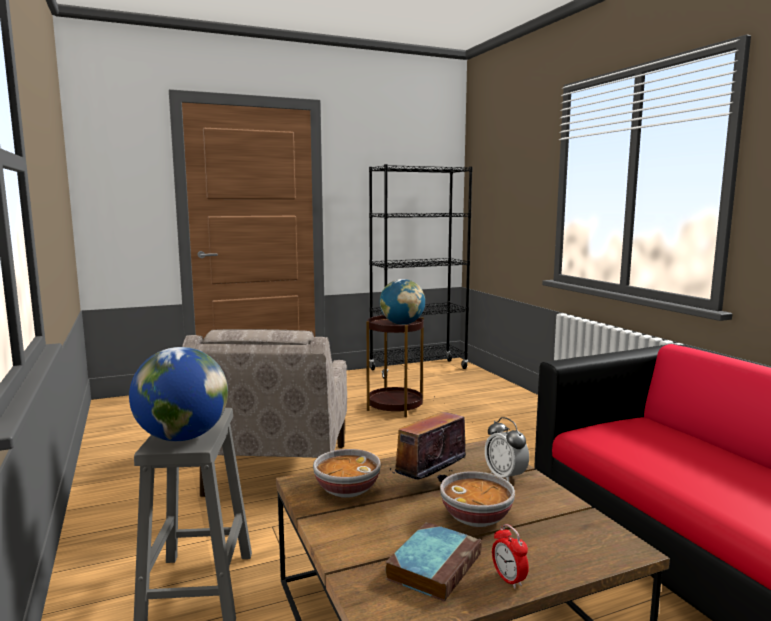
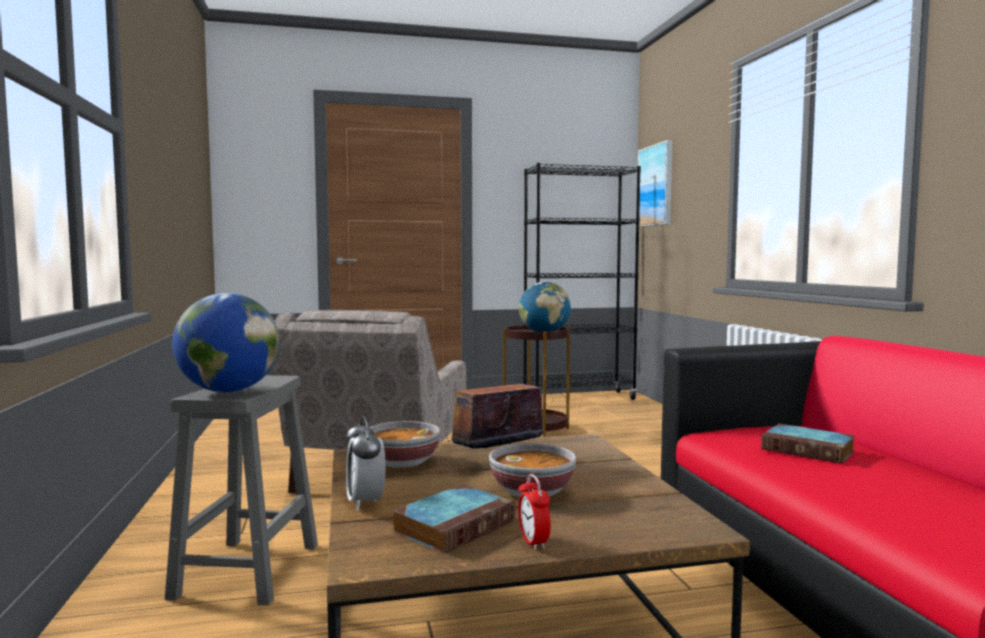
camera: 10 degrees right, 5 degrees down
(484, 183) = (656, 185): none -> picture
(505, 476) = (591, 463): alarm clock -> alarm clock (365, 502)
(667, 449) = (810, 450): none -> book

